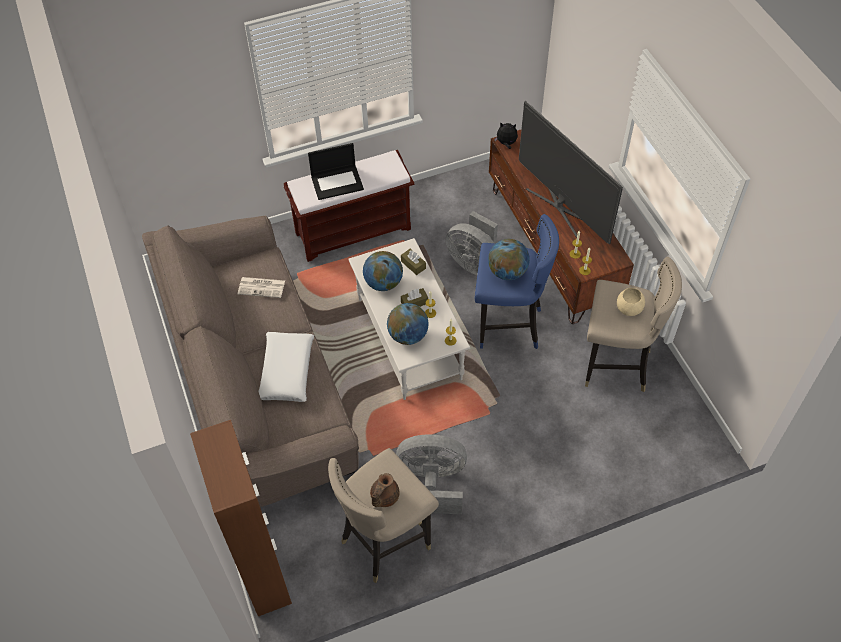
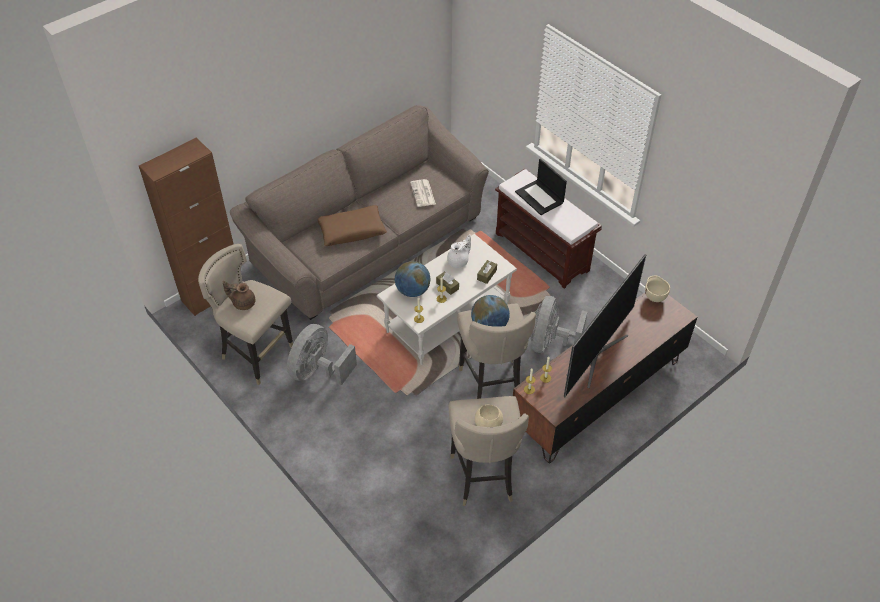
camera: 70 degrees right, 5 degrees down
(286, 371) = (352, 230): white pillow -> brown pillow
(383, 283) = (459, 261): globe -> white teapot
(433, 481) = (318, 371): grey fan -> grey fan turned 135 degrees counterclockwise
(506, 144) = (654, 297): plush toy -> beige bowl
(508, 326) = (491, 384): blue stool -> beige stool

